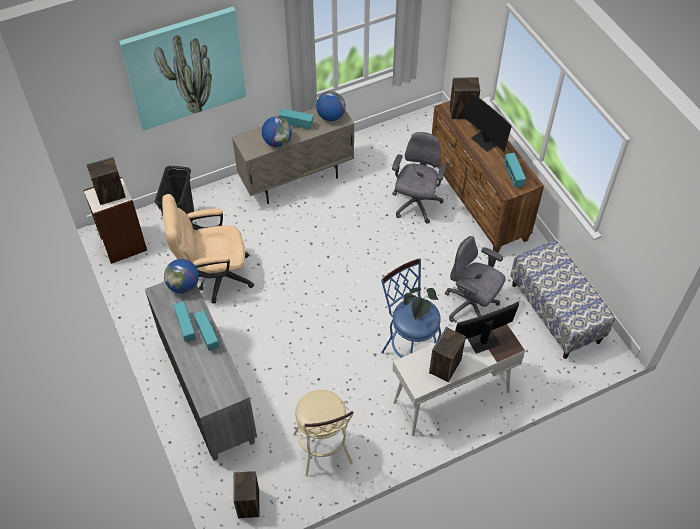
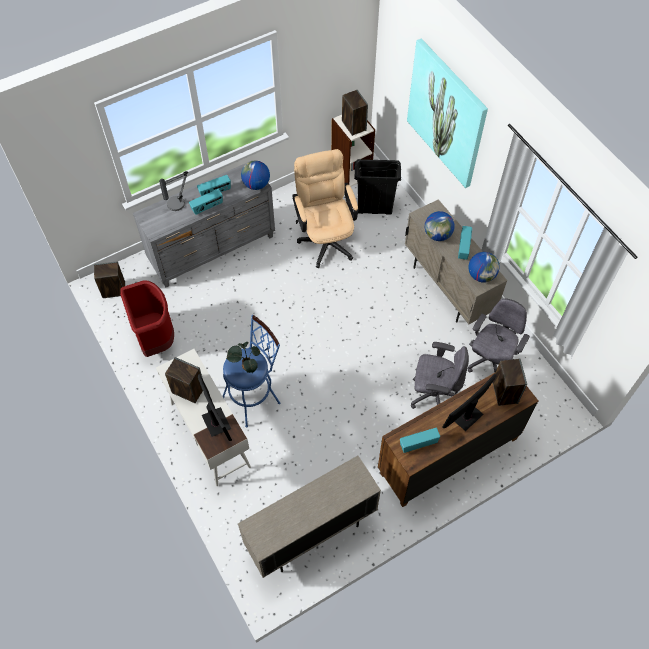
camera: 85 degrees right, 5 degrees up
(202, 369) = (175, 208): none -> table lamp
(324, 453) = (155, 337): beige stool -> red trash can
(471, 306) = (312, 451): grey office chair -> grey office chair (490, 361)
(555, 313) = (311, 534): bench -> beige cabinet

